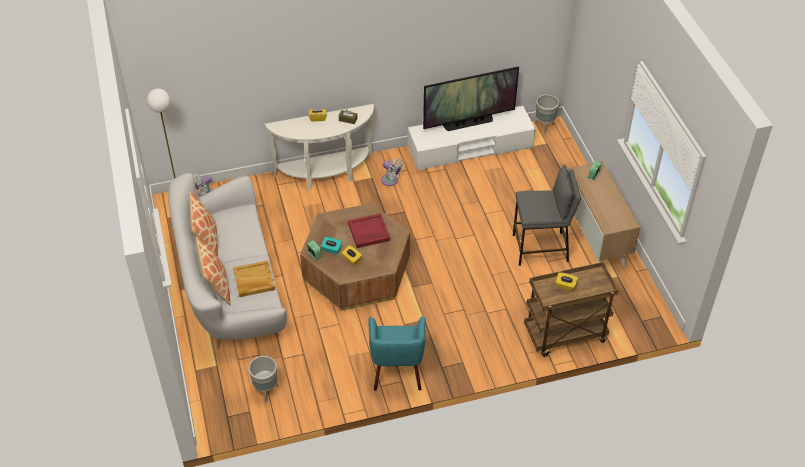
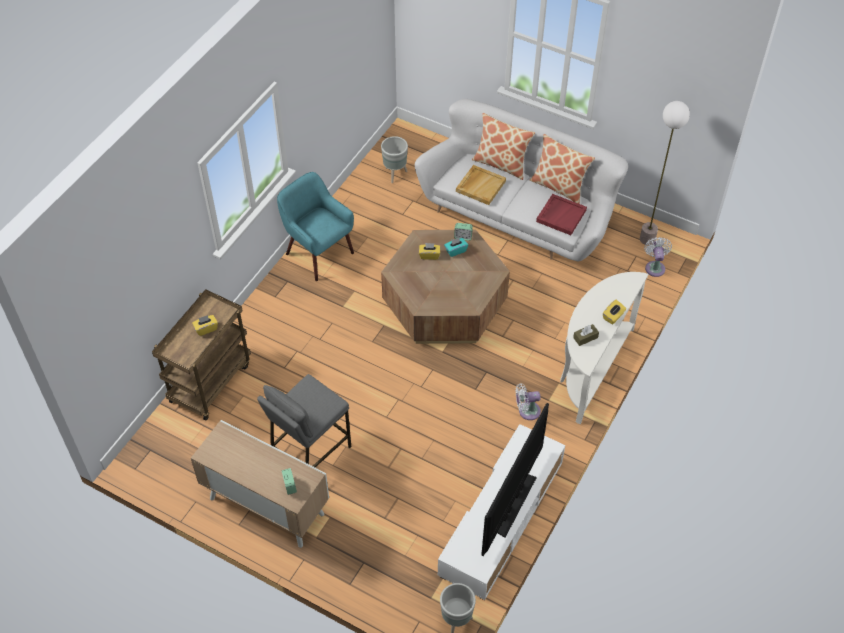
camera: 135 degrees right, 5 degrees up
(368, 232) = (446, 287): red tray -> red tray (561, 215)

